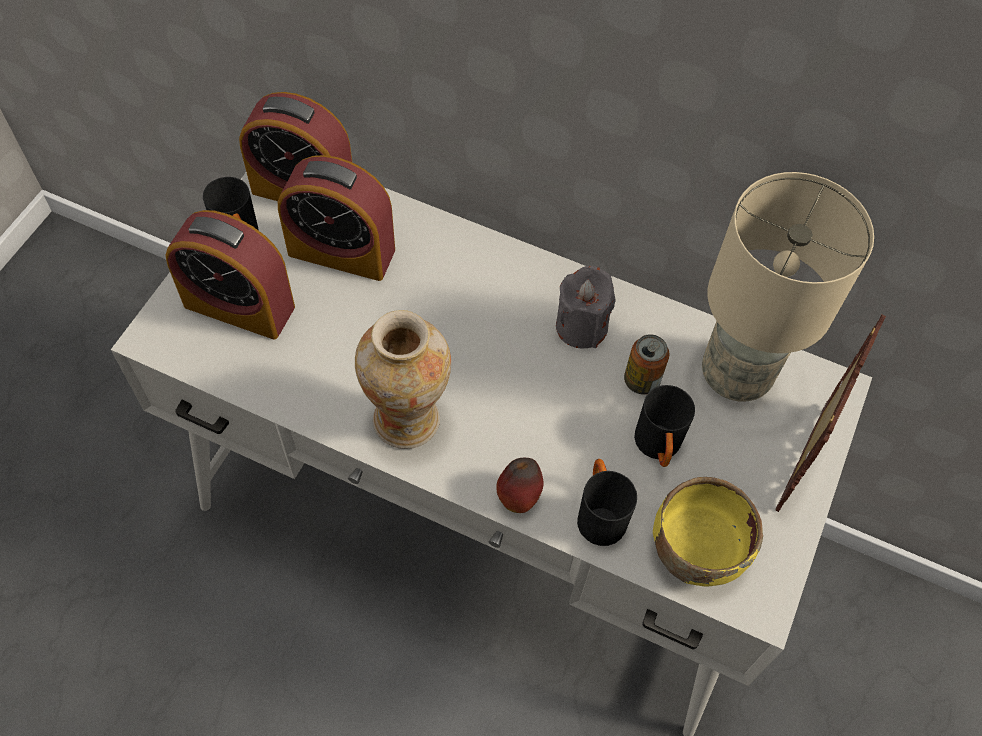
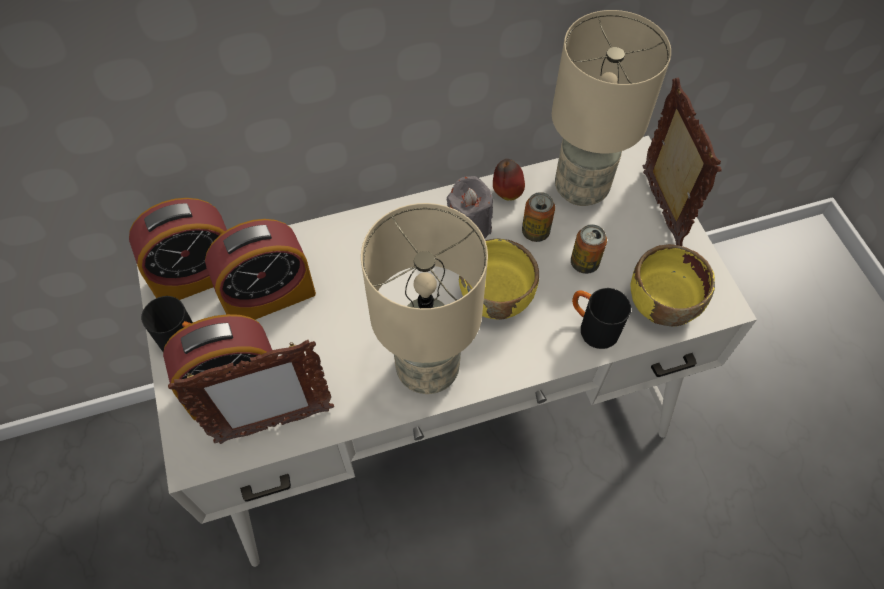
camera: 40 degrees left, 0 degrees up
(237, 362) = (274, 425): none -> picture frame
(407, 420) = (426, 368): vase -> beige table lamp
(518, 496) = (539, 356): apple -> apple (506, 192)
(538, 410) = (496, 297): none -> yellow bowl
(658, 448) = (584, 263): black mug -> can

